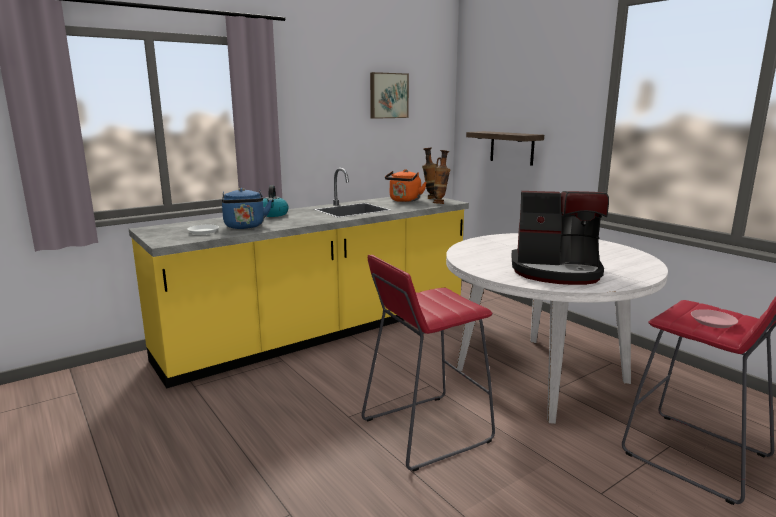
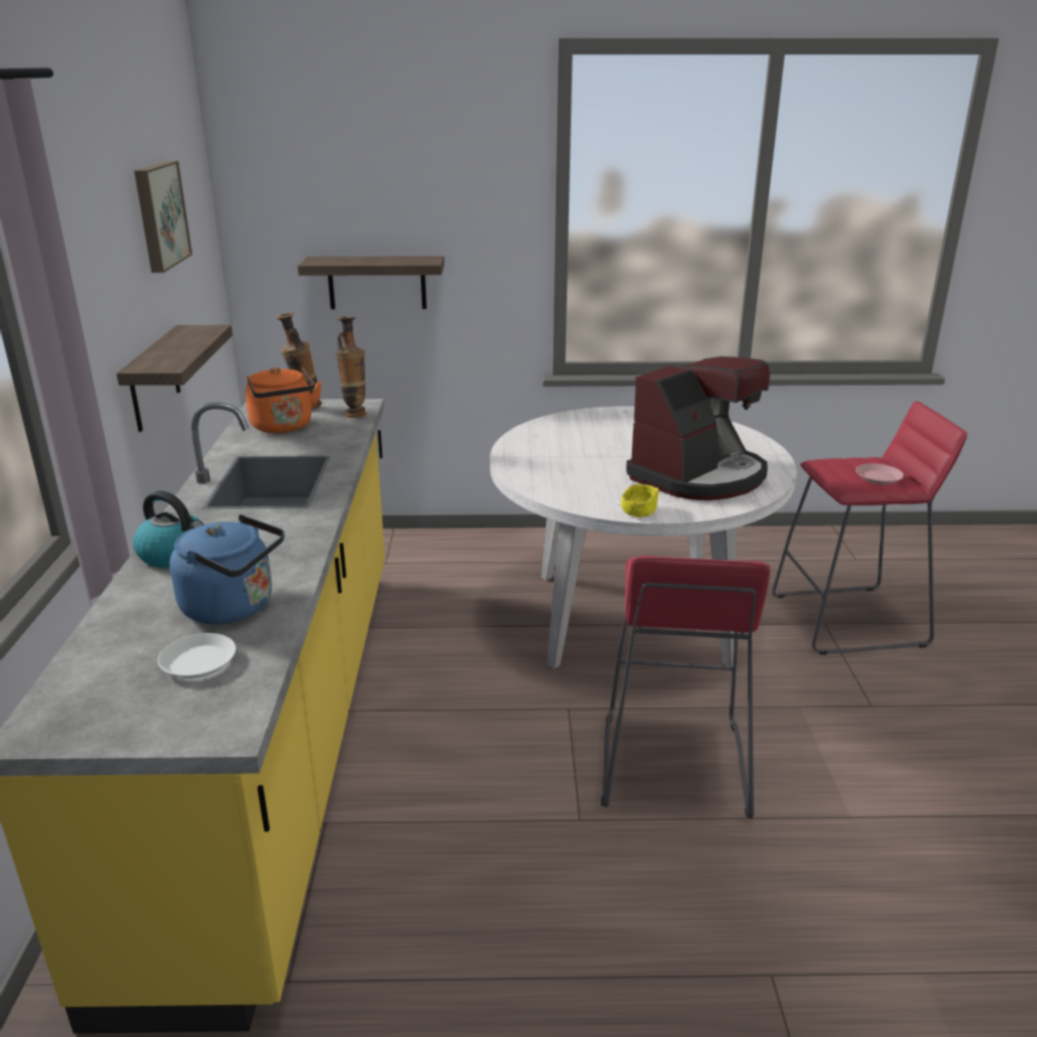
camera: 55 degrees left, 10 degrees up
(355, 163) = (154, 379): none -> shelf
(478, 269) = (639, 512): none -> yellow bowl

